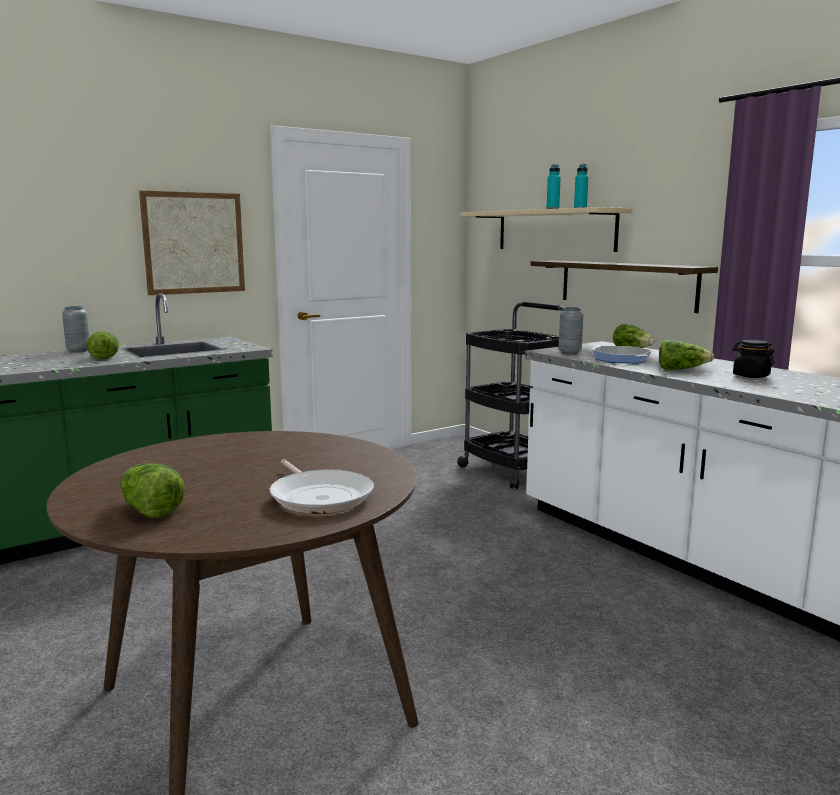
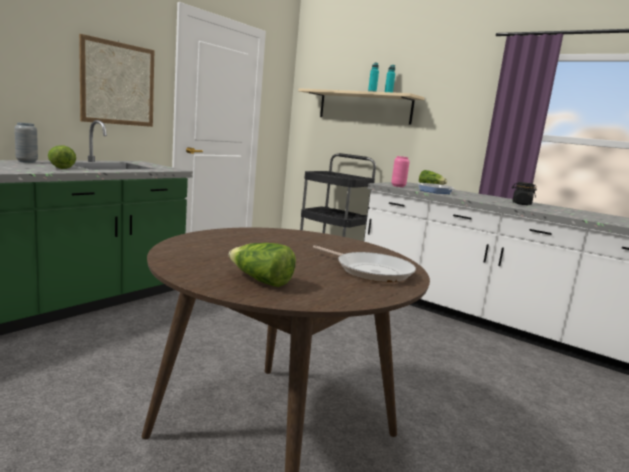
camera: 20 degrees left, 0 degrees up
(569, 353) = (398, 186): grey vase -> pink vase
(626, 284) = (416, 146): shelf -> none
(681, 369) = (479, 199): lettuce -> none

